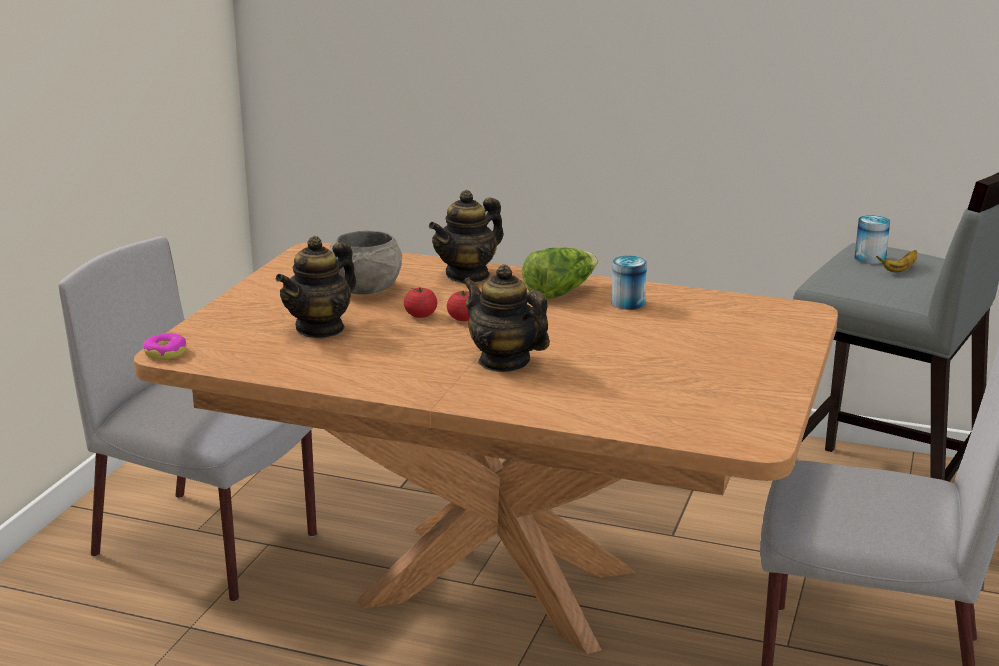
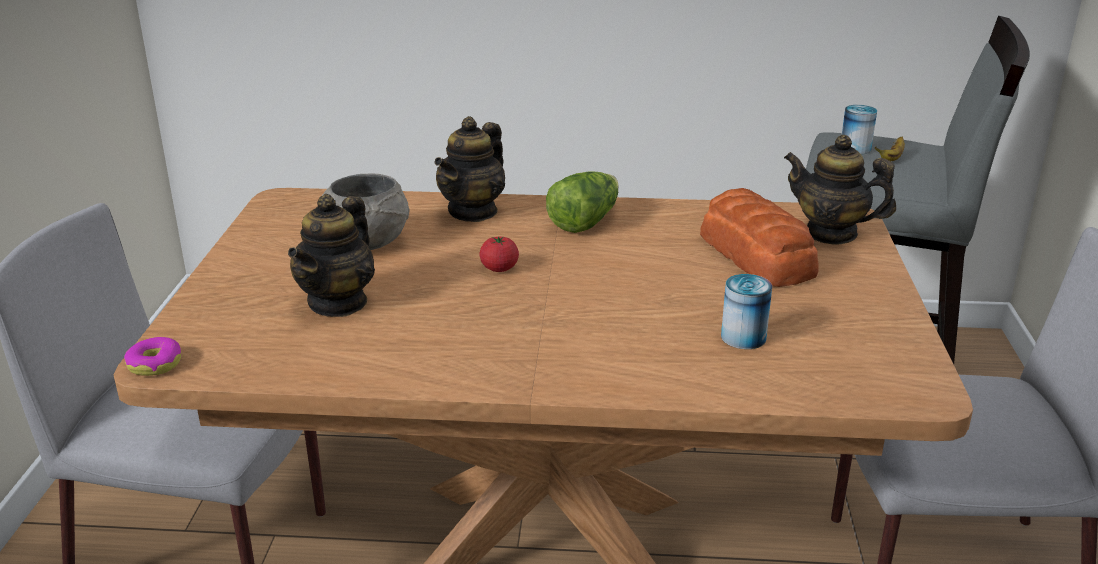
camera: 15 degrees left, 5 degrees up
(420, 315) = (448, 270): tomato -> none
(504, 362) = (578, 321): teapot -> teapot (831, 233)
(628, 303) = (665, 227): can -> can (743, 337)
(693, 333) = (757, 256): none -> bread

